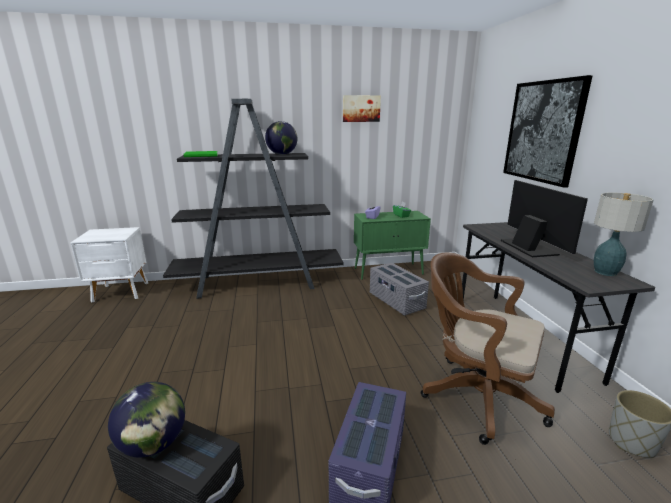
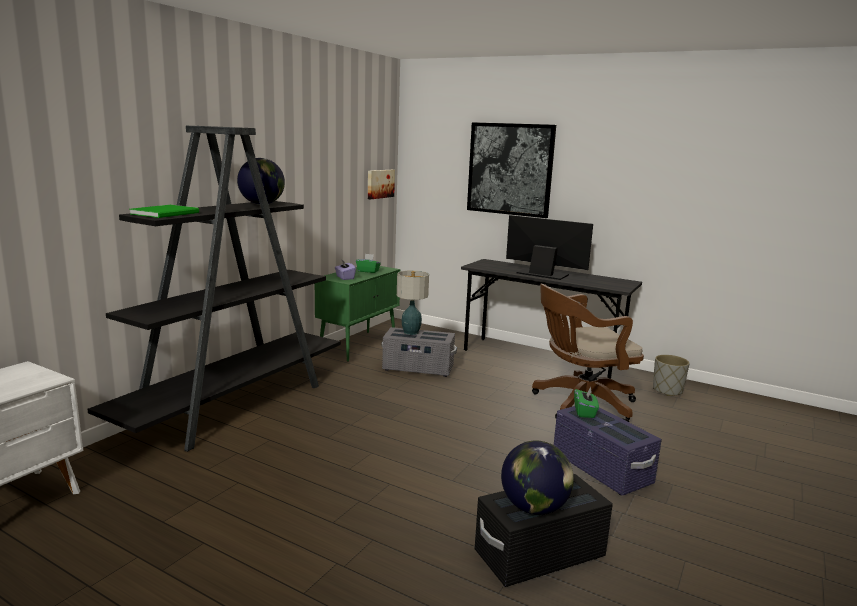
camera: 50 degrees left, 5 degrees down
(361, 108) = (313, 140): picture -> picture (379, 184)
(377, 398) = (584, 412): none -> green tissue box
(605, 272) = (609, 279): table lamp -> table lamp (410, 332)

